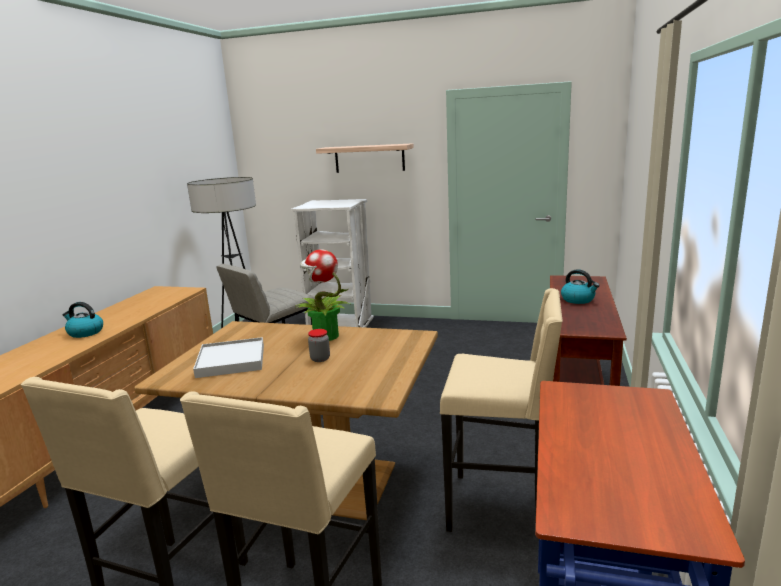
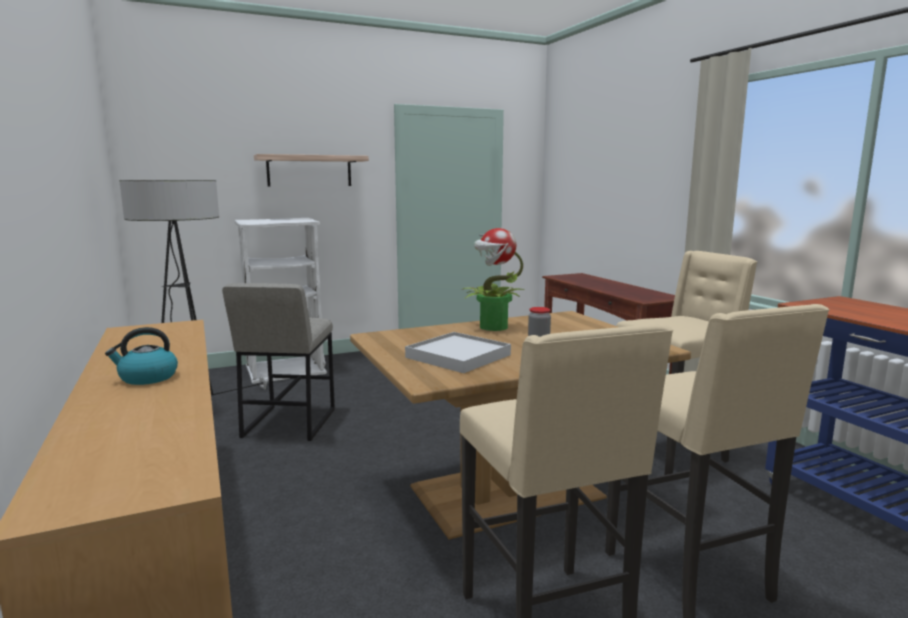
camera: 40 degrees left, 5 degrees down
(578, 300) = (604, 285): kettle -> none

